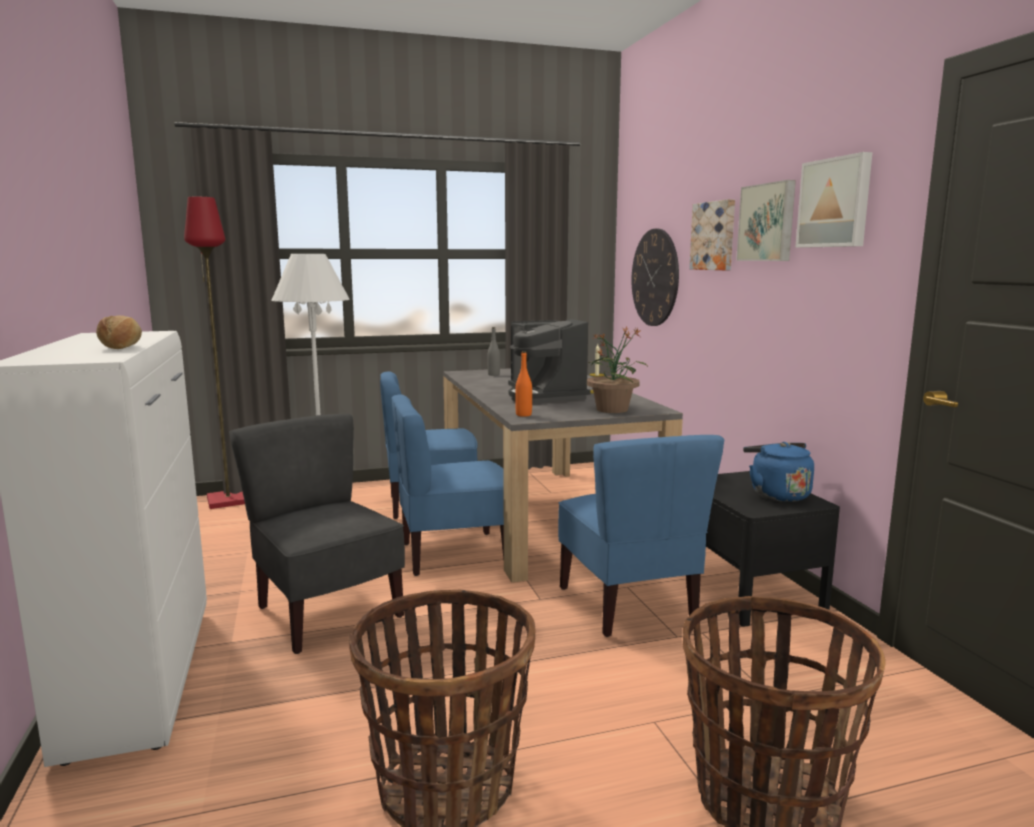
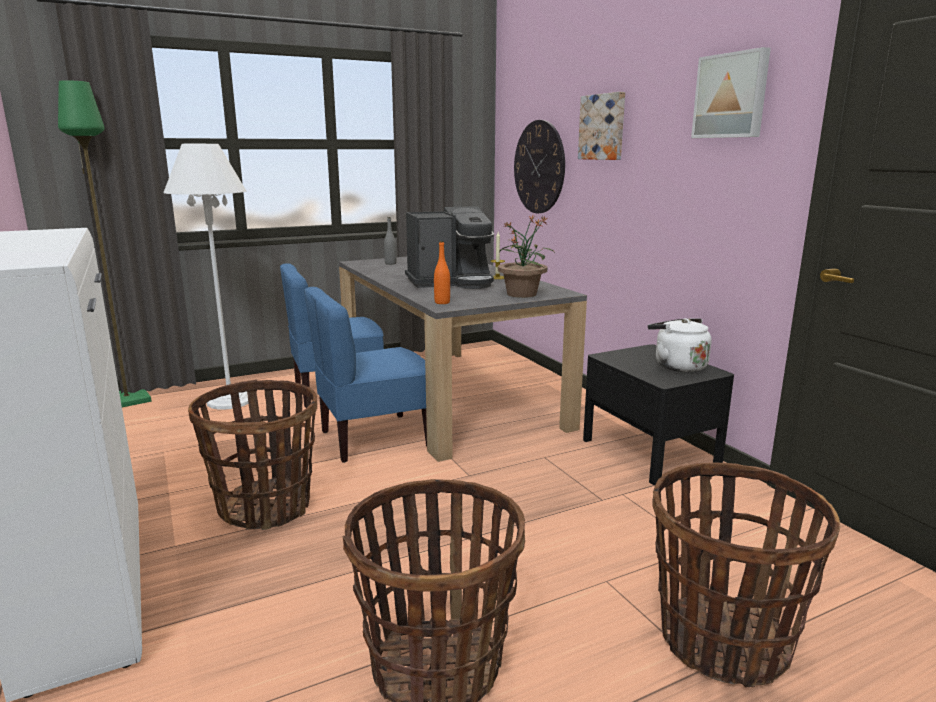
camera: 10 degrees left, 5 degrees up
(121, 348) = (46, 249): bread -> none
(228, 501) = (126, 400): red floor lamp -> green floor lamp
(326, 613) = (265, 507): grey chair -> basket
(545, 395) = (451, 282): coffee machine -> coffee machine turned 75 degrees counterclockwise
(629, 605) = (551, 474): blue chair -> none
(768, 222) = (660, 114): picture -> none
(776, 494) = (677, 366): blue kettle -> white kettle

